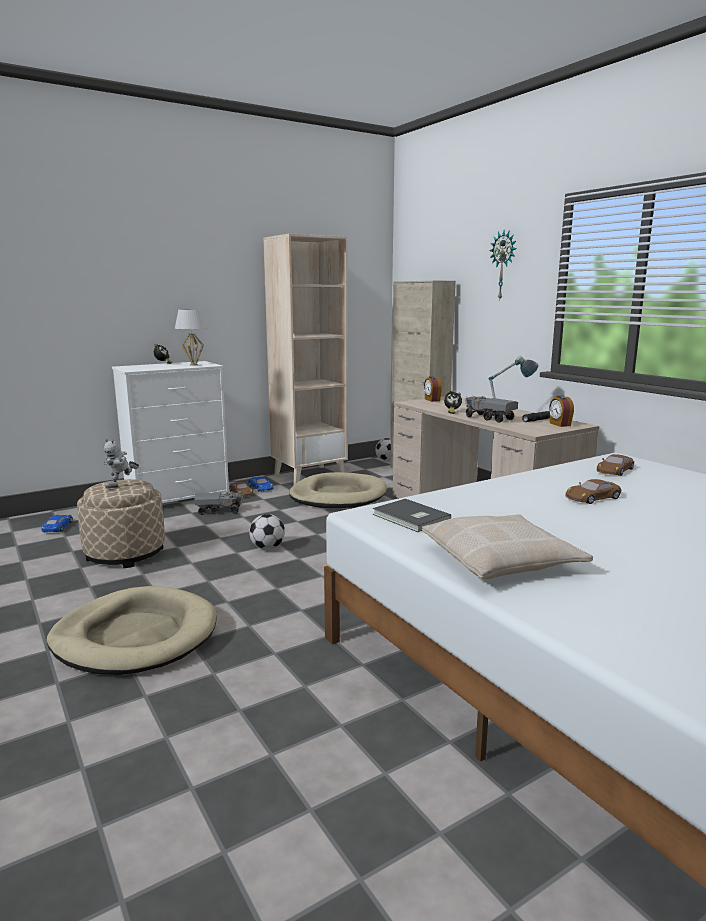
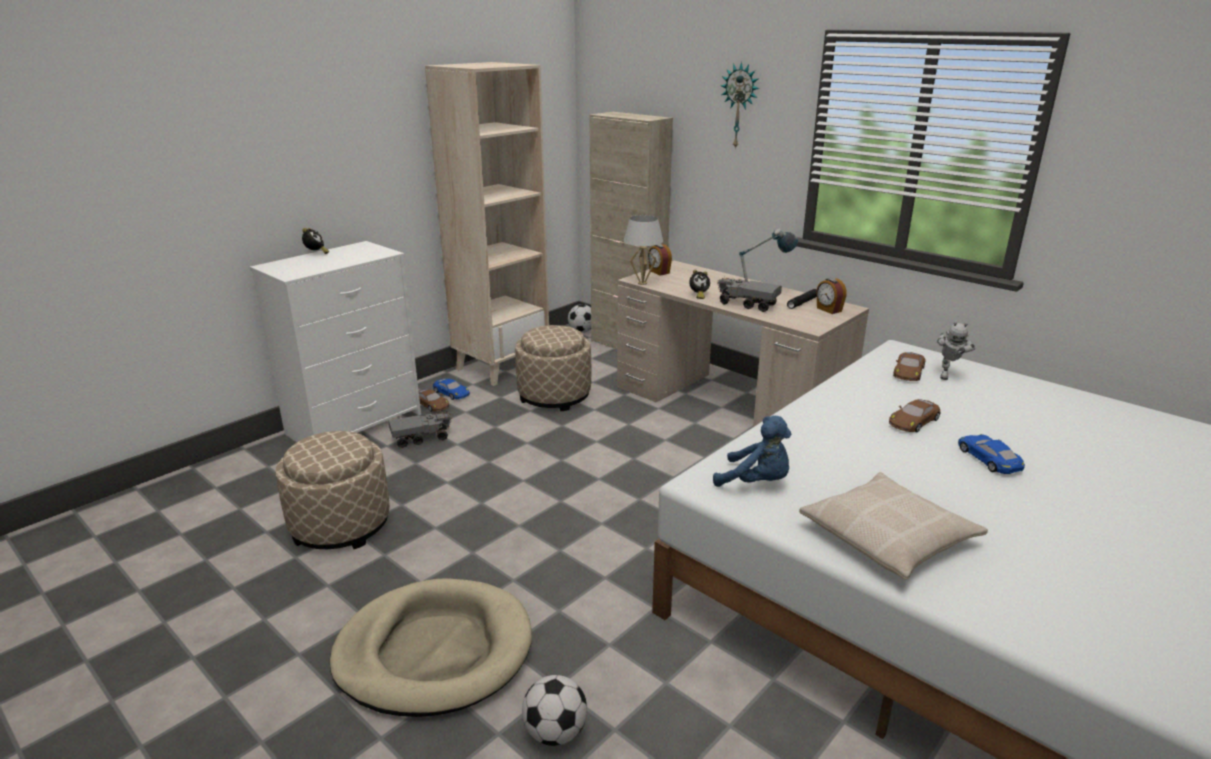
camera: 15 degrees left, 10 degrees up
(58, 527) = (219, 494): blue toy car -> blue toy car (989, 459)
(122, 486) = (332, 446): toy robot -> toy robot (947, 374)
(193, 365) = (363, 254): white table lamp -> white table lamp (642, 283)
(267, 548) = (515, 490): football -> football (555, 732)
(338, 496) = (554, 396): beige dog bed -> beige ottoman
(410, 518) = (756, 482): grey book -> blue plush toy

